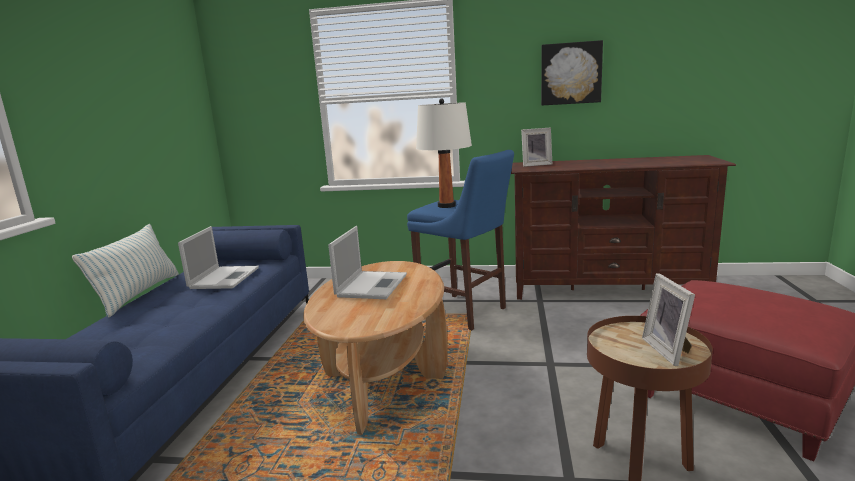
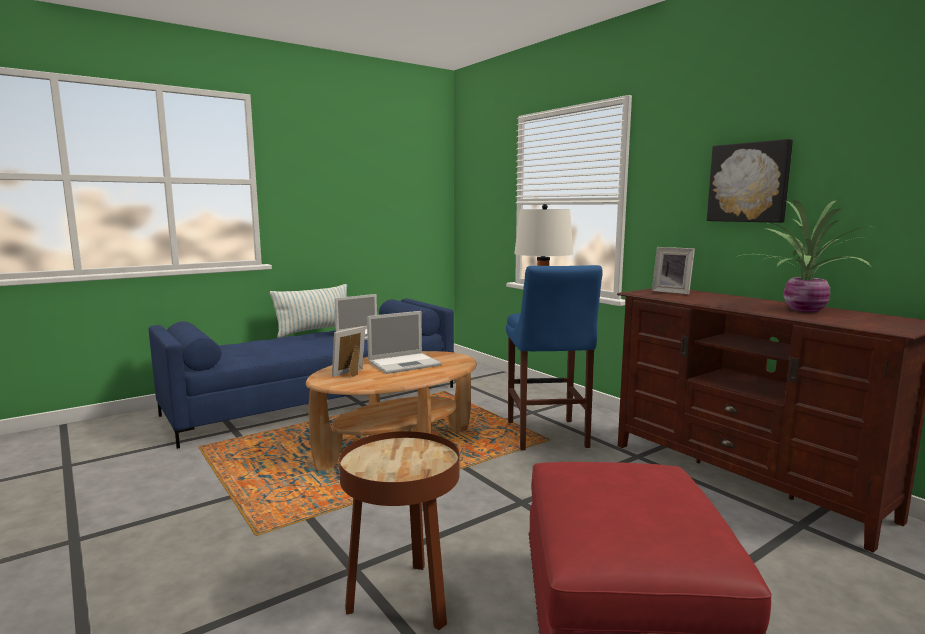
camera: 45 degrees right, 5 degrees down
(639, 161) = (802, 309): none -> potted plant
(669, 350) = (400, 470): picture frame -> picture frame (352, 374)

